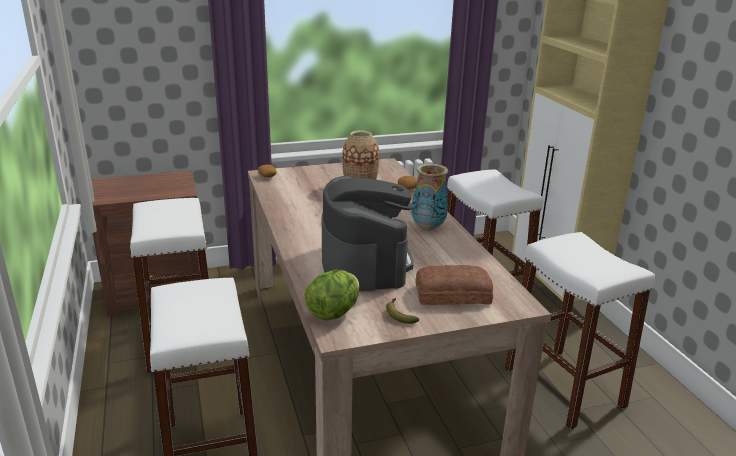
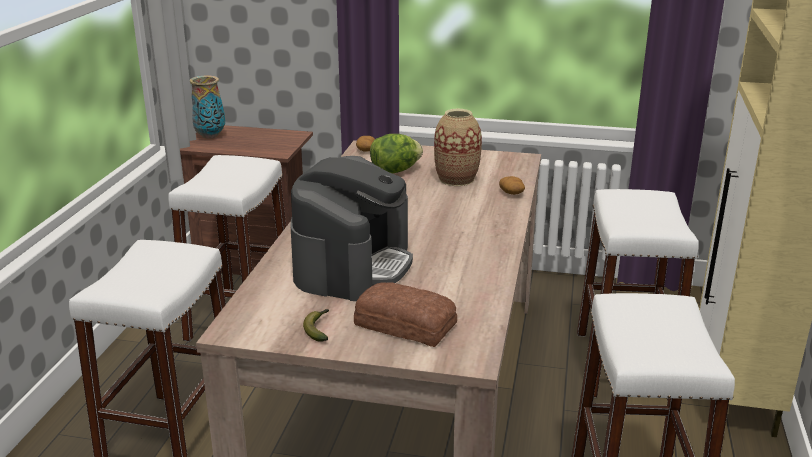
camera: 30 degrees right, 0 degrees up
(333, 312) = (256, 307): lettuce -> lettuce (395, 171)
(428, 227) = (476, 243): vase -> vase (209, 136)

